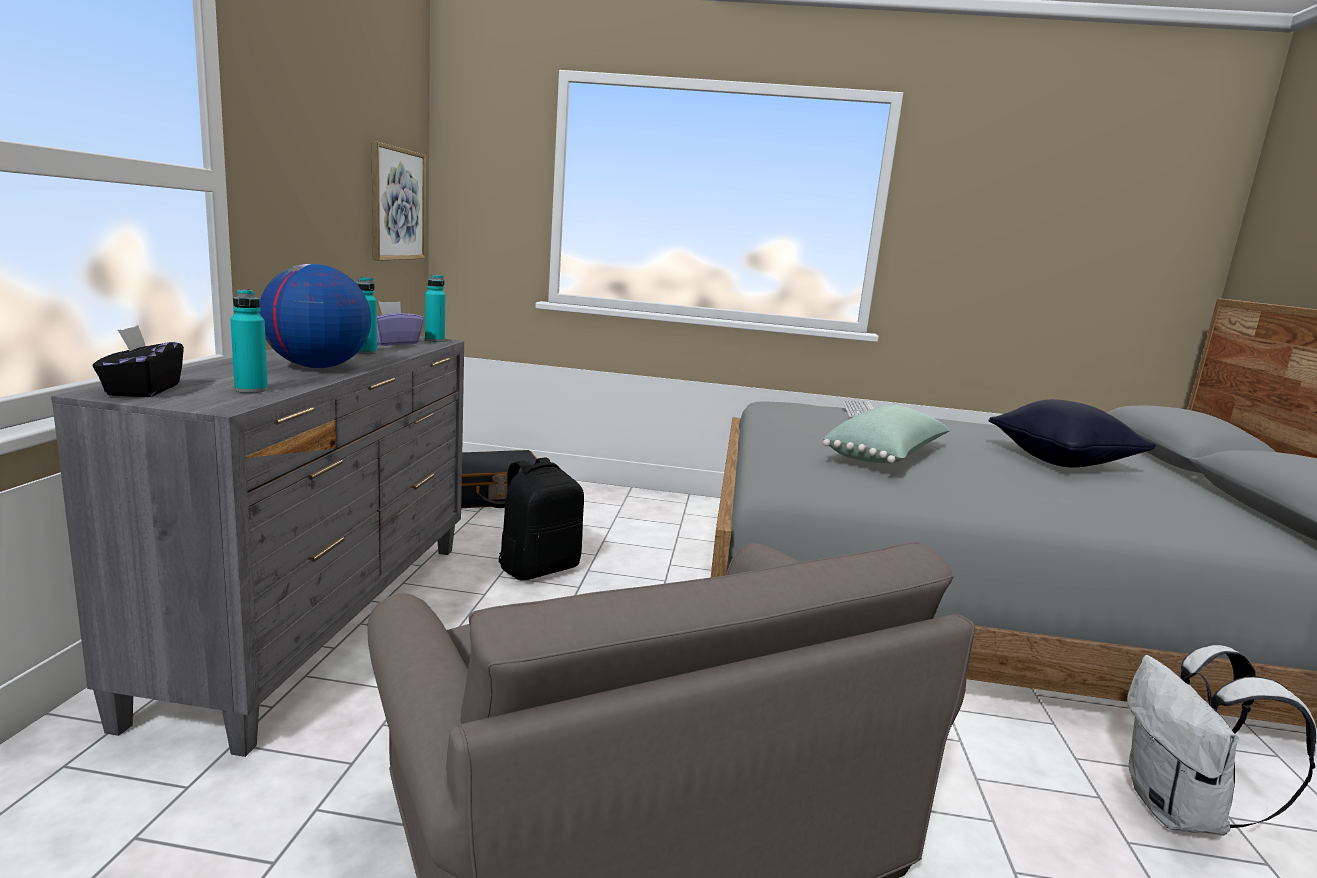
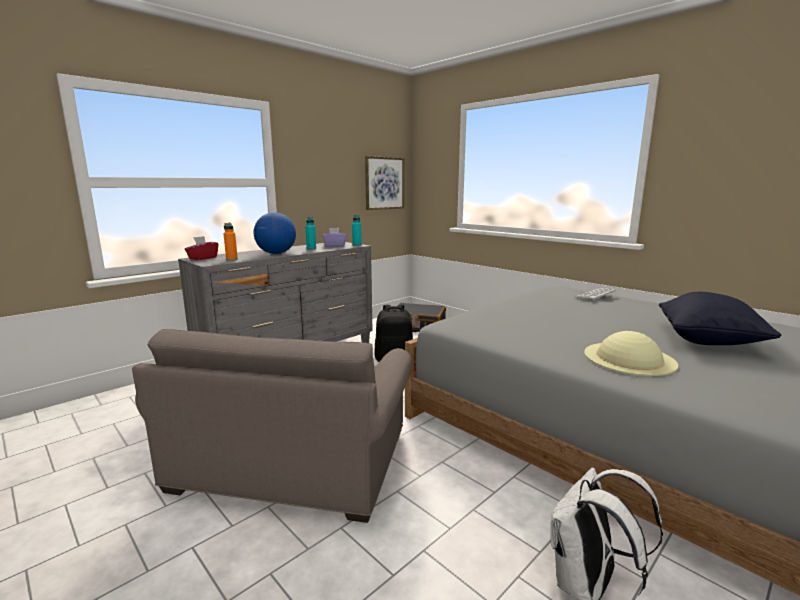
camera: 40 degrees right, 0 degrees up
(142, 390) = (203, 258): black tissue box -> red tissue box
(251, 390) = (231, 259): turquoise bottle -> orange bottle
(888, 457) = (554, 320): green pillow -> none
(1062, 498) = (629, 358): none -> beige hat

